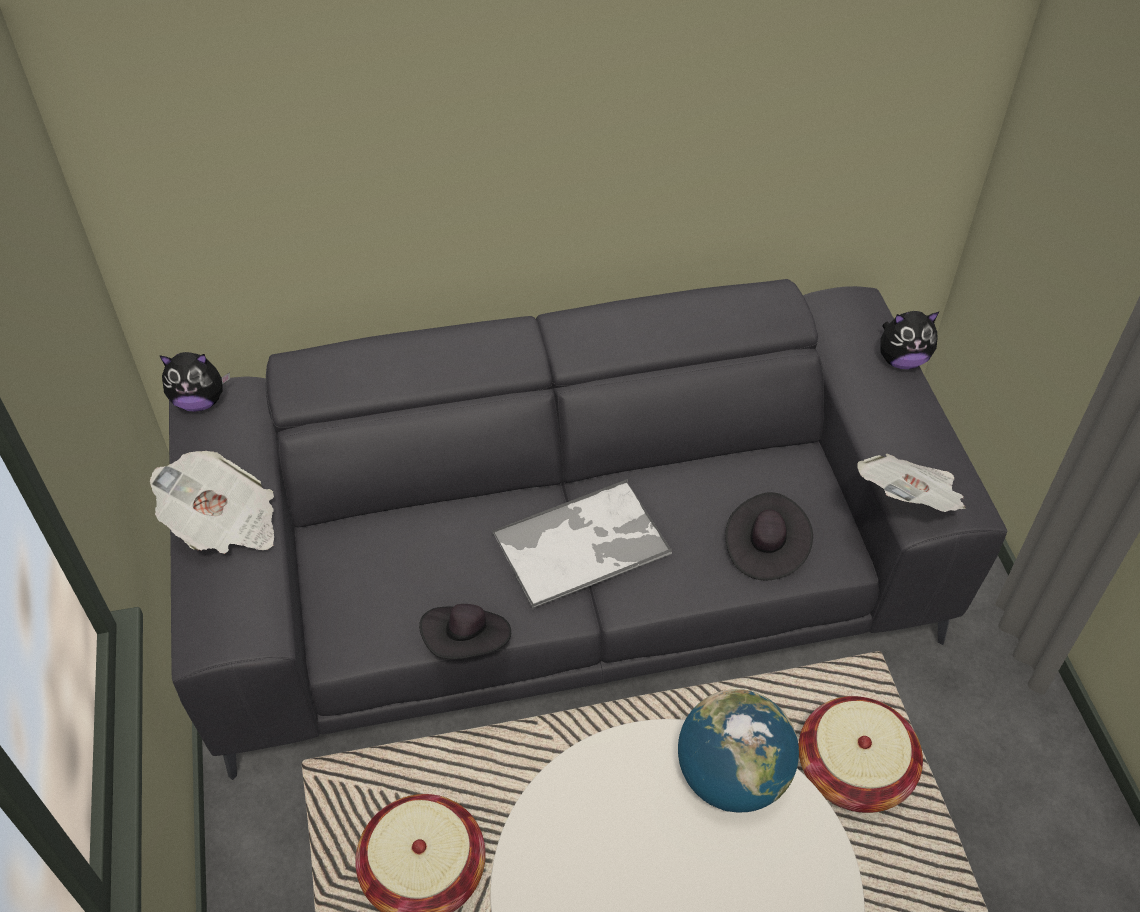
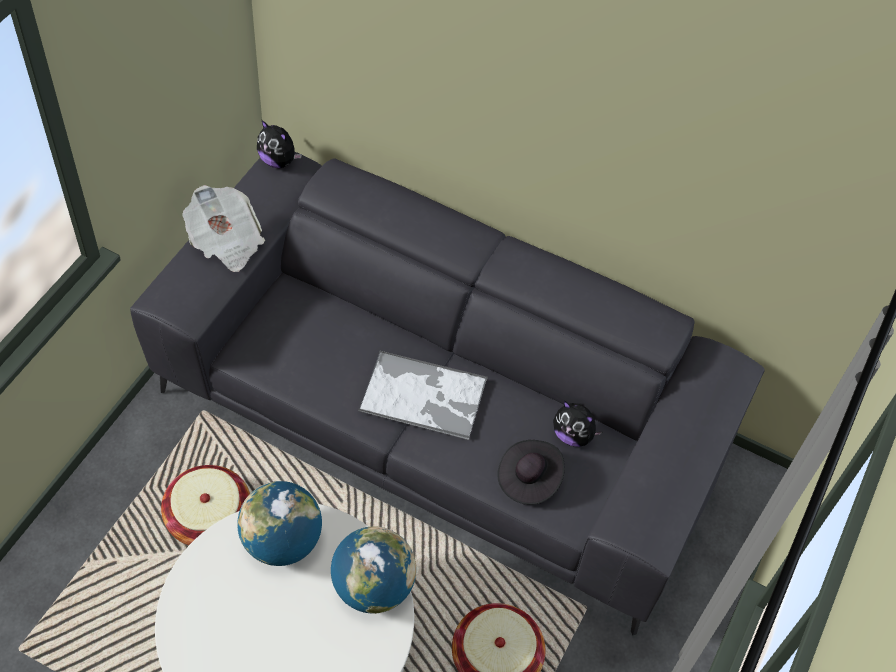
camera: 35 degrees right, 5 degrees up
(467, 643) = (306, 404): black hat -> none
(590, 809) = (282, 541): none -> globe
(901, 360) = (721, 424): plush toy -> plush toy (572, 435)
(909, 500) = (620, 510): newspaper -> none

